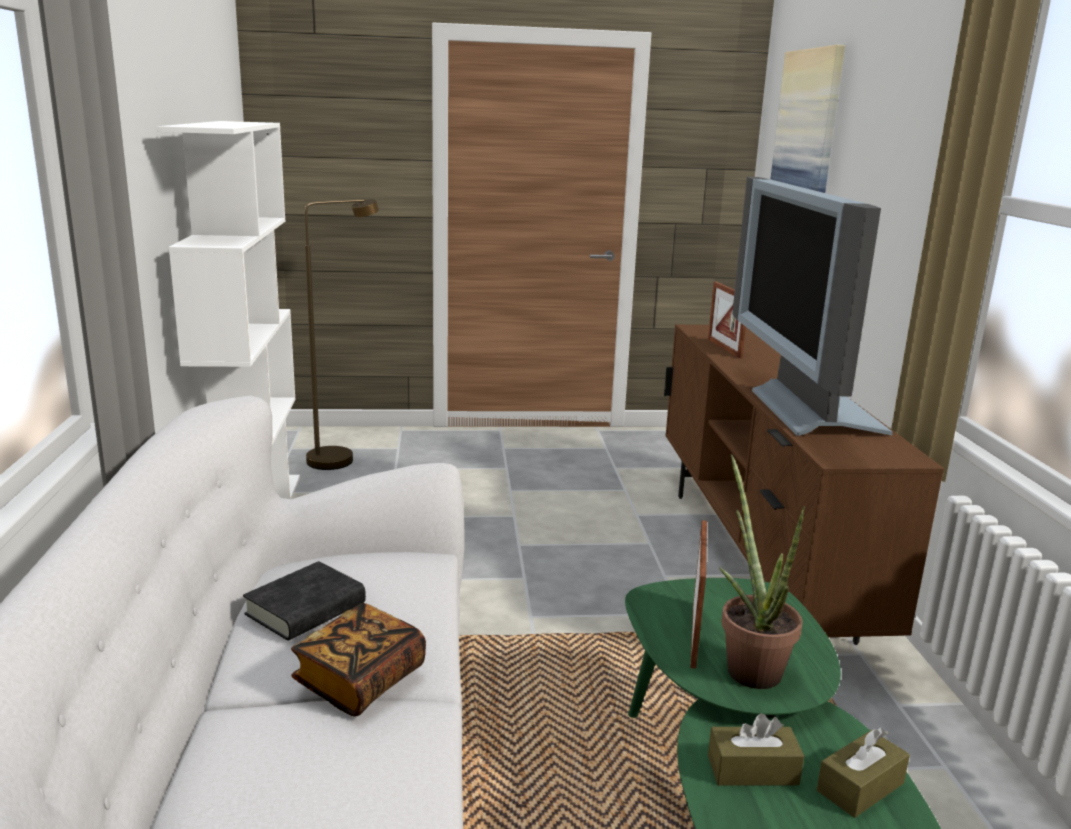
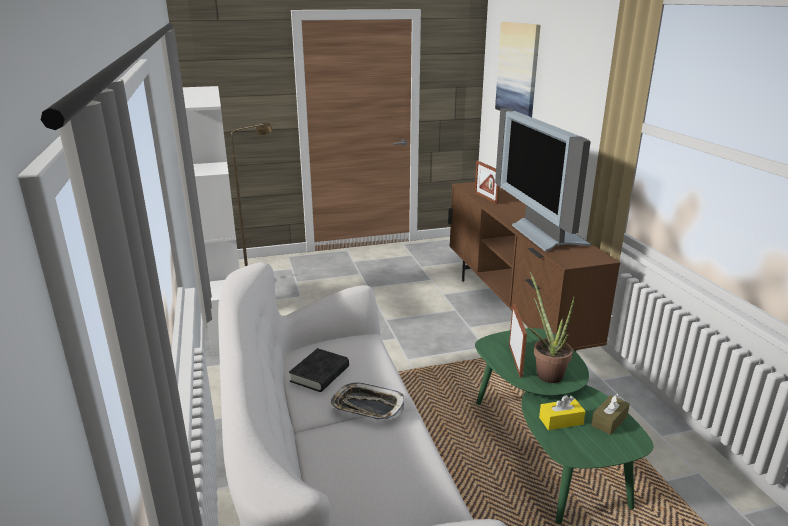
camera: 10 degrees left, 5 degrees up
(360, 680) = (367, 406): book -> tray
(752, 770) = (561, 421): brown tissue box -> yellow tissue box

